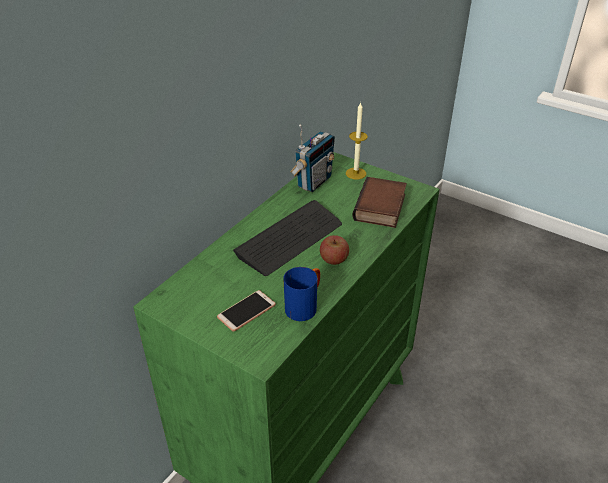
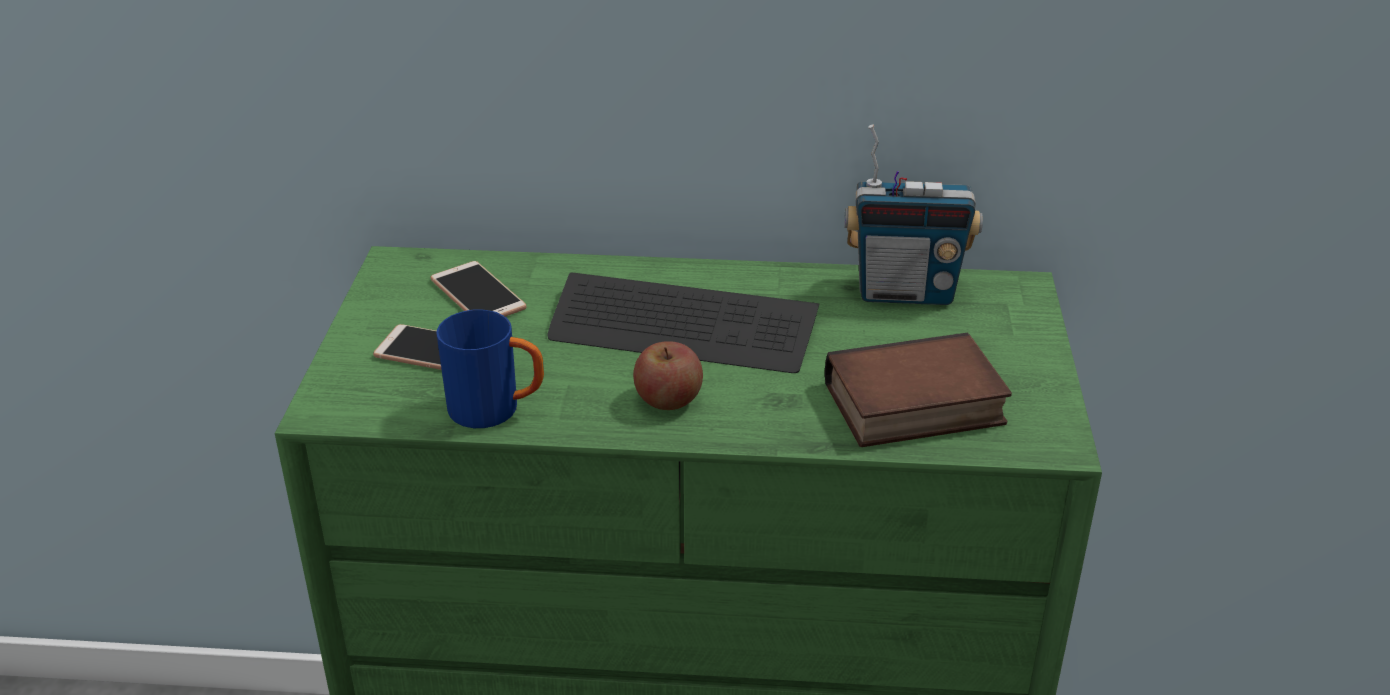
camera: 60 degrees right, 5 degrees down
(212, 285) = (478, 294): none -> phone
(356, 173) = (1005, 333): candle -> none

